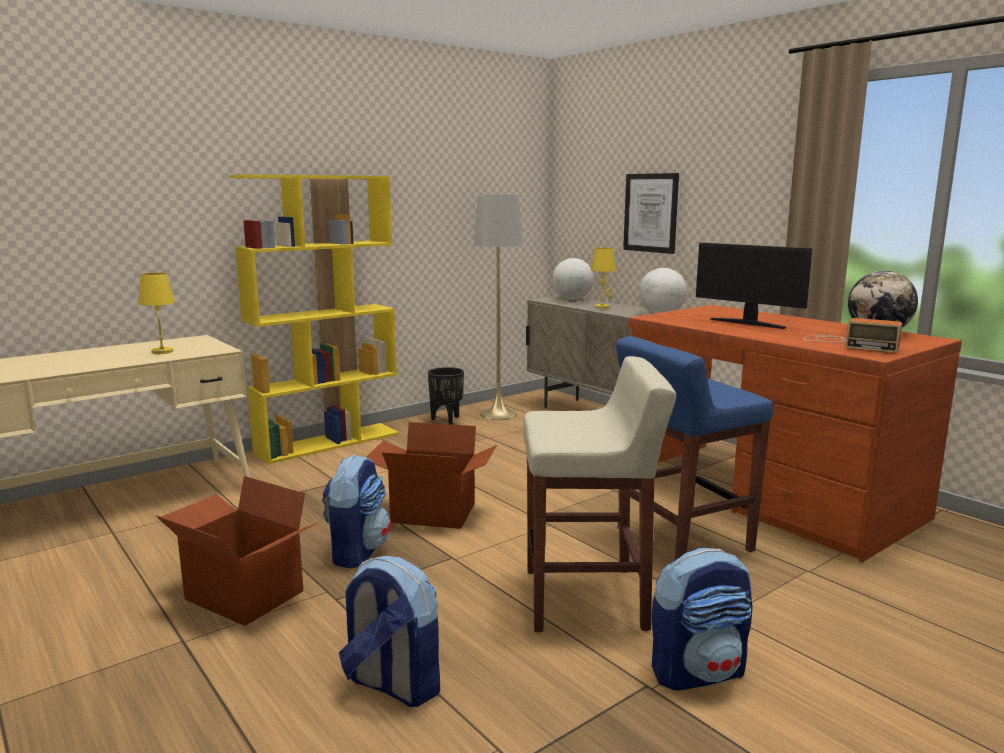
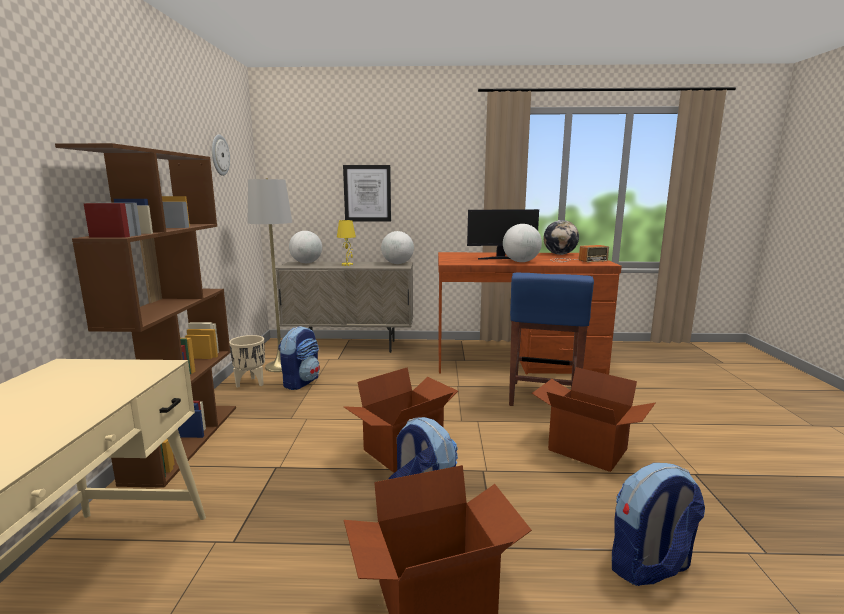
camera: 50 degrees left, 0 degrees up
(162, 352) = (79, 391): yellow table lamp -> none
(328, 443) = (184, 441): yellow bookcase -> brown bookcase
(447, 420) = (251, 383): black planter -> beige planter
(468, 168) = (219, 155): none -> wall clock
(587, 599) = (586, 450): beige stool -> cardboard box
(698, 672) = (688, 455): backpack -> backpack (301, 382)
(748, 331) = (521, 262): none -> globe

